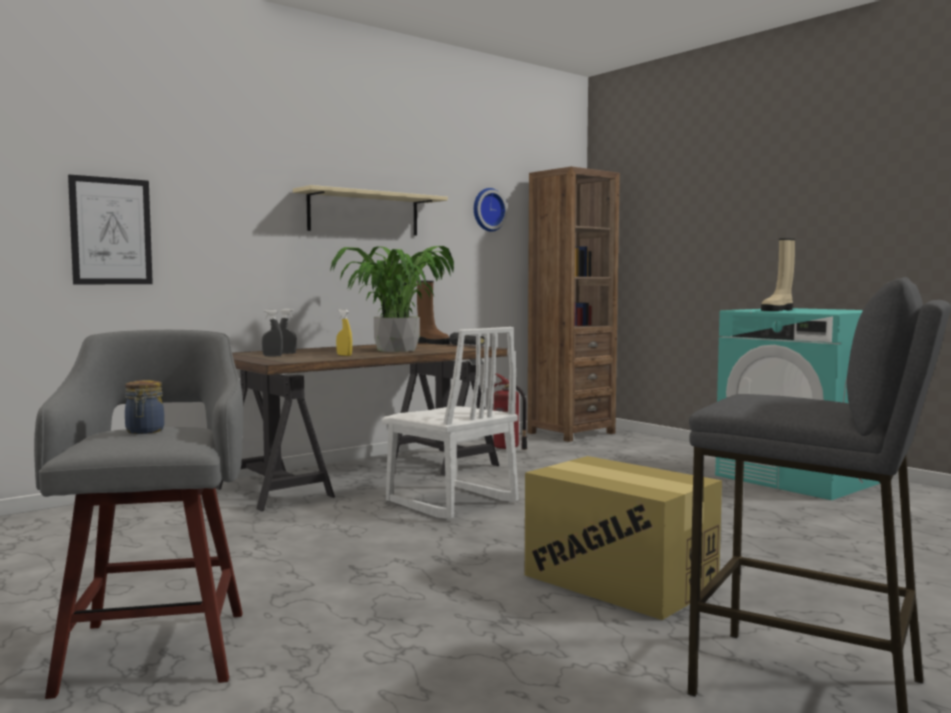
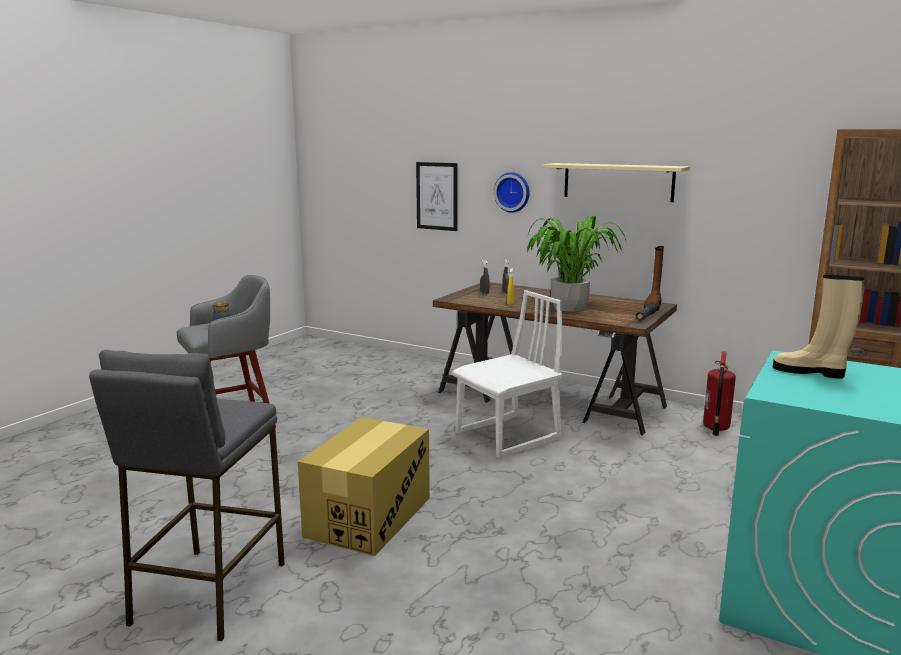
camera: 70 degrees right, 10 degrees up
(450, 502) = (508, 437): white chair -> white chair turned 150 degrees counterclockwise
(487, 210) = (774, 175): wall clock -> wall clock (513, 192)

